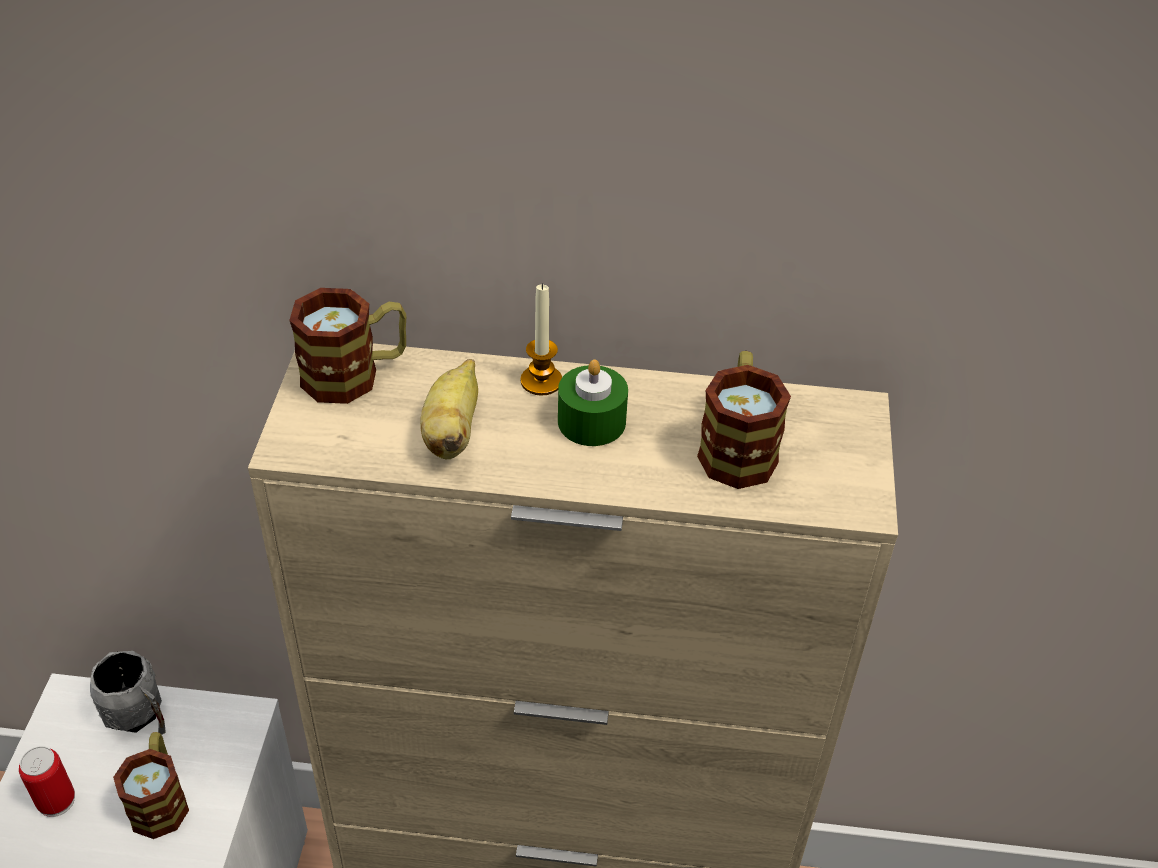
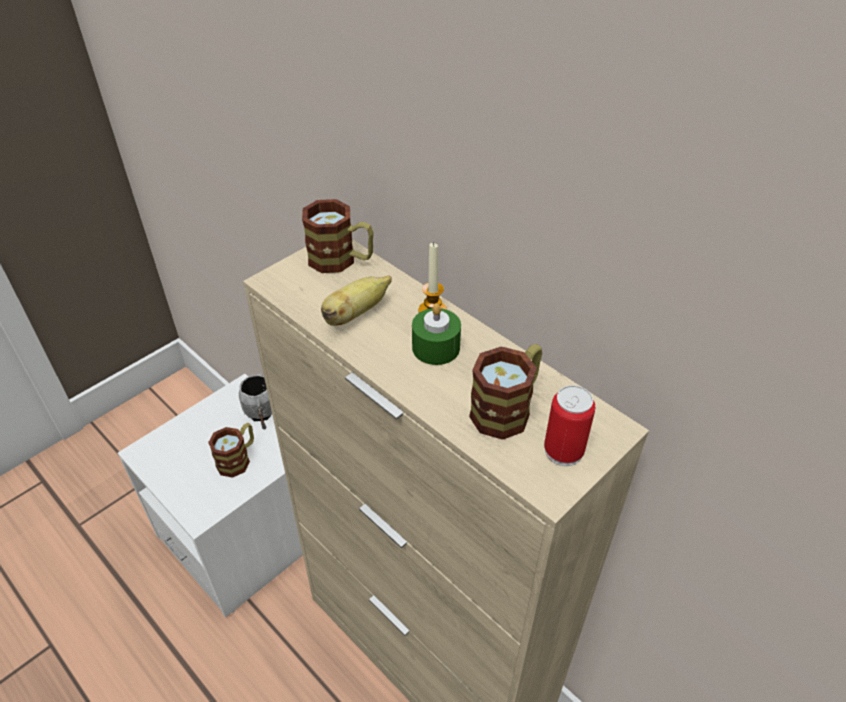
camera: 40 degrees right, 0 degrees up
(56, 800) = (199, 431): can -> can (563, 450)

